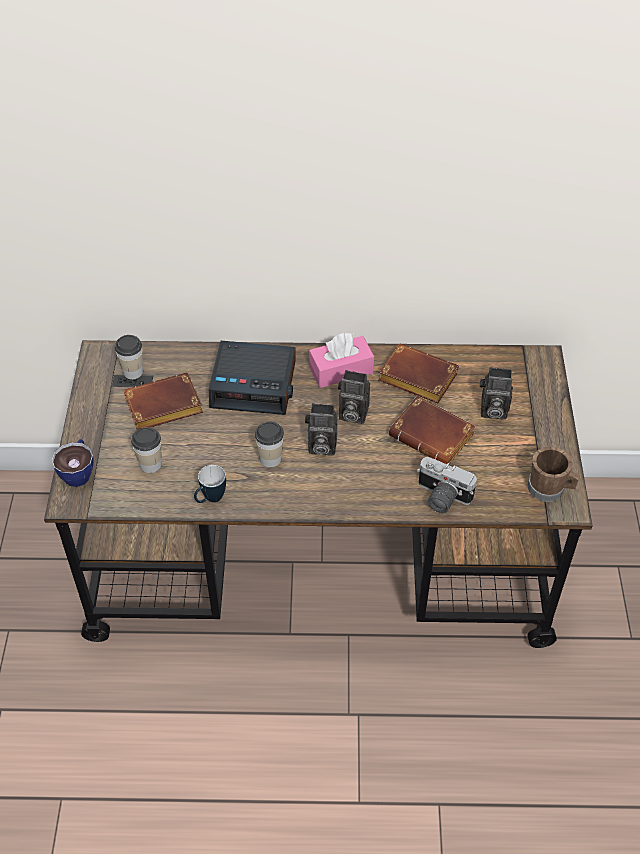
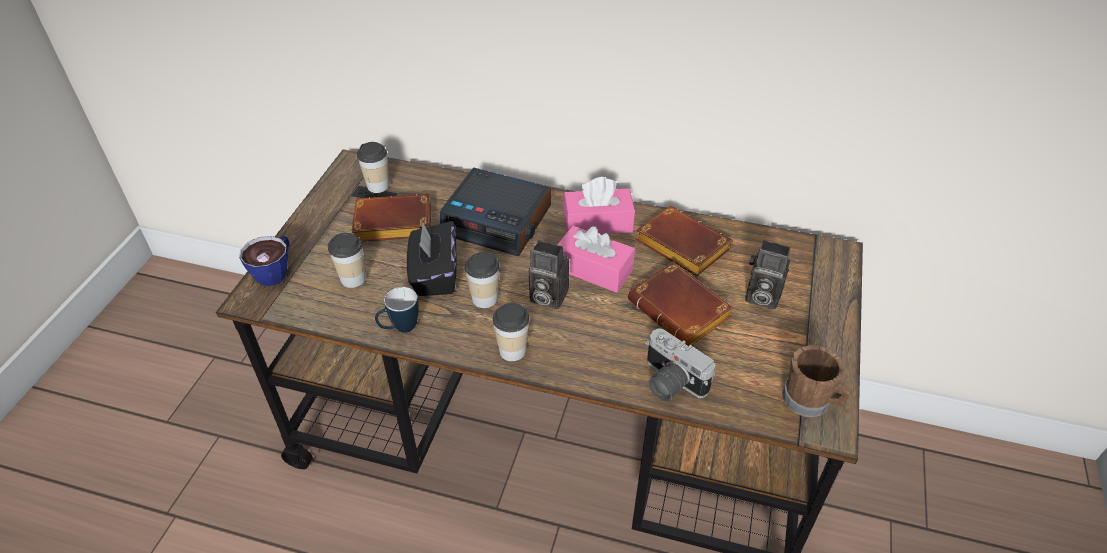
camera: 15 degrees right, 5 degrees down
(220, 446) = (435, 275): none -> black tissue box
(310, 498) = (512, 350): none -> cup
(351, 414) = (593, 269): camera -> pink tissue box

